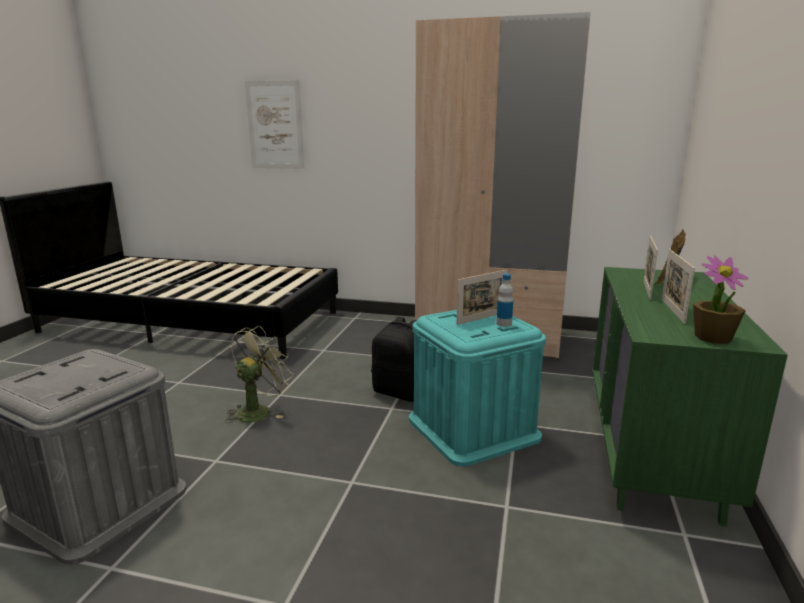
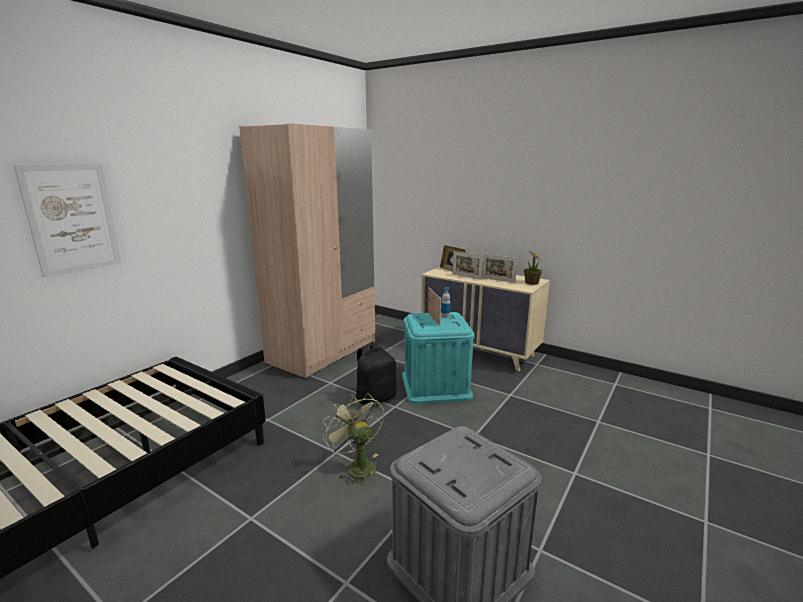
camera: 70 degrees left, 0 degrees up
(651, 452) = (480, 351): green dresser -> beige dresser

